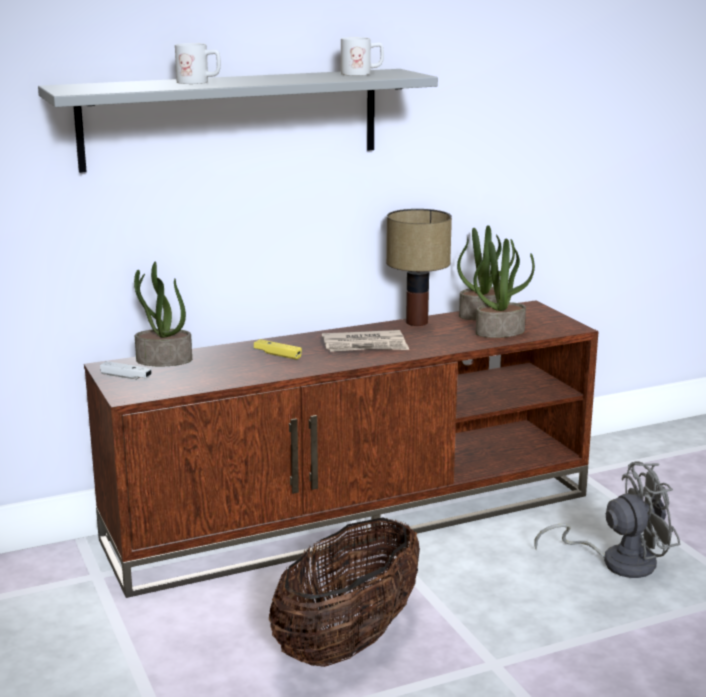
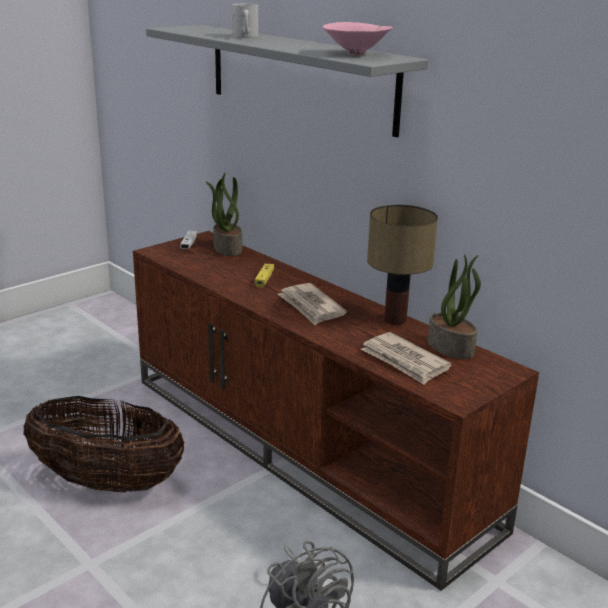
camera: 70 degrees right, 5 degrees up
(362, 74) = (357, 54): white mug -> pink bowl
(500, 331) = (404, 361): potted plant -> newspaper

